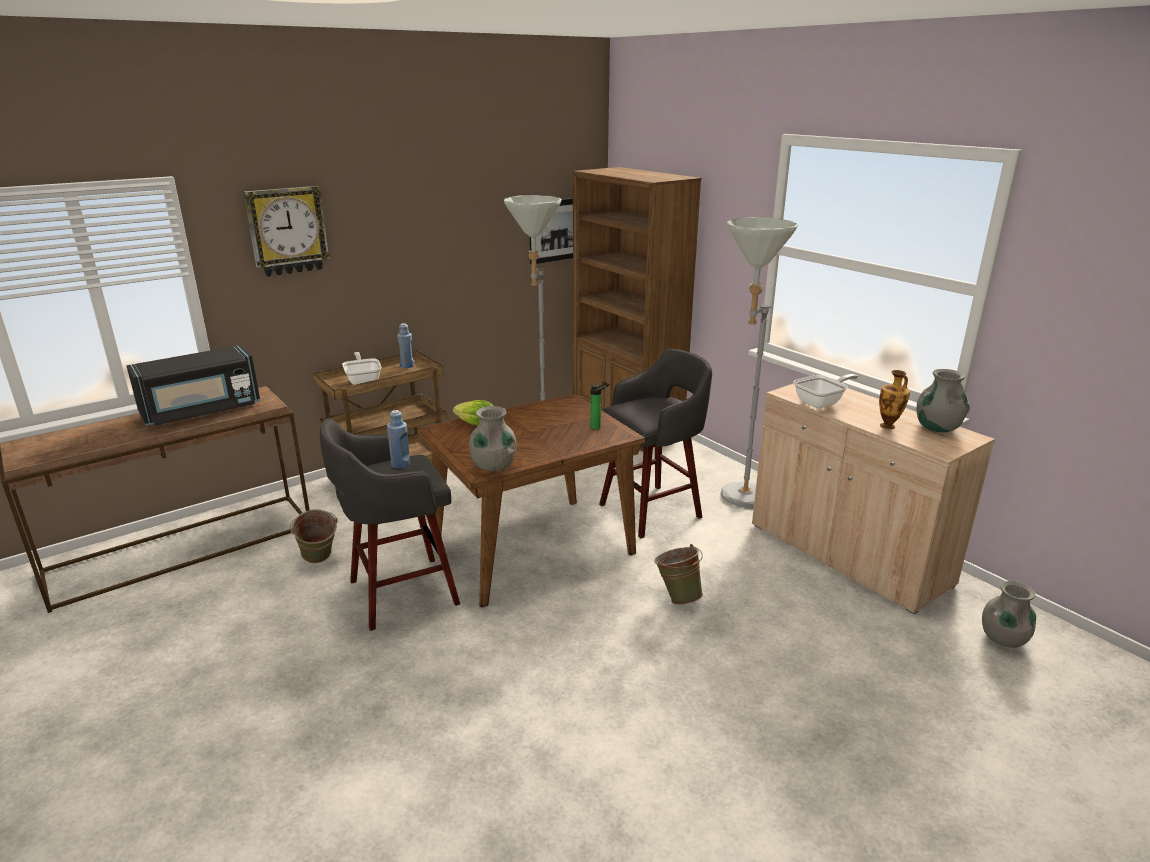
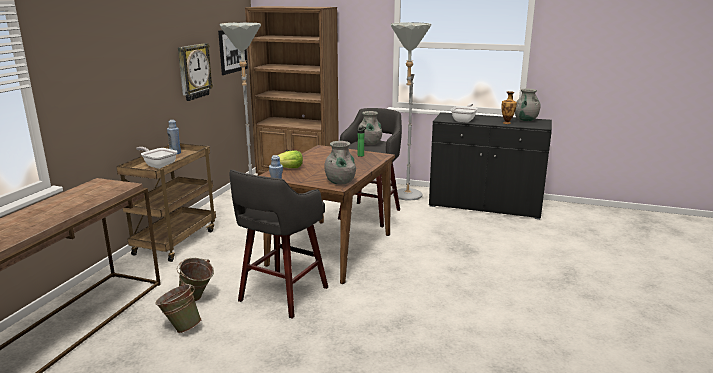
camera: 35 degrees left, 5 degrees down
(201, 411) = (73, 200): black microwave -> none
(287, 231) = (90, 49): wall clock -> wall clock (193, 71)
(677, 596) = (436, 245): green bucket -> green bucket (181, 328)
(847, 555) = (485, 206): beige cabinet -> black cabinet
(1003, 639) = (580, 217): grey vase -> grey vase (369, 143)

